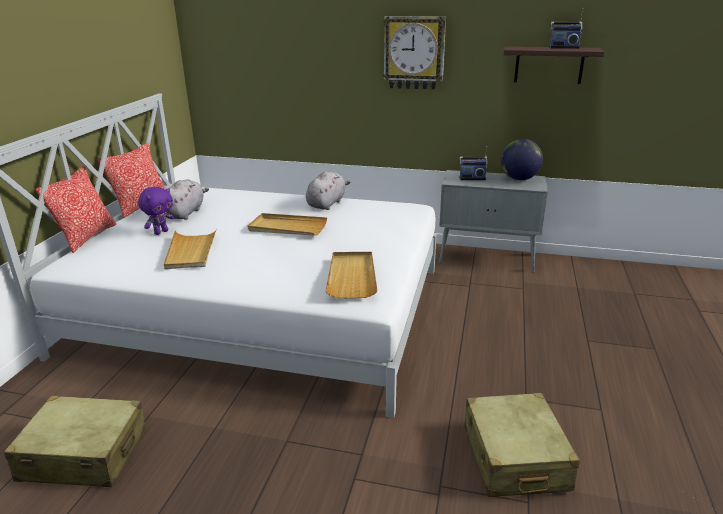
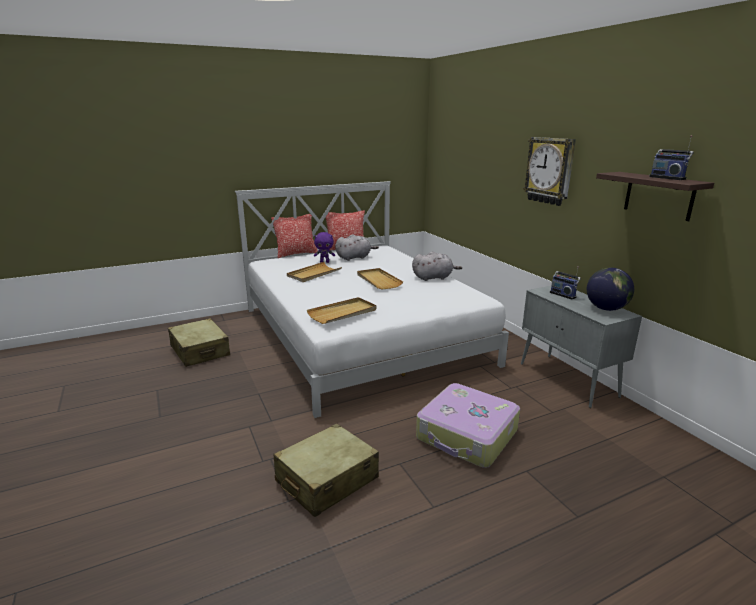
camera: 50 degrees right, 5 degrees down
(517, 342) = (467, 435): none -> suitcase

